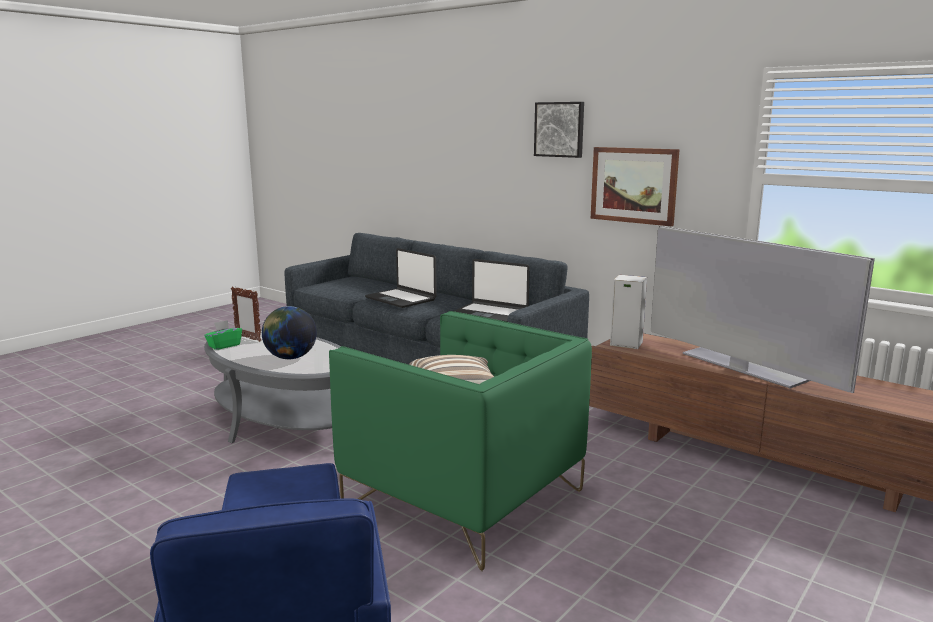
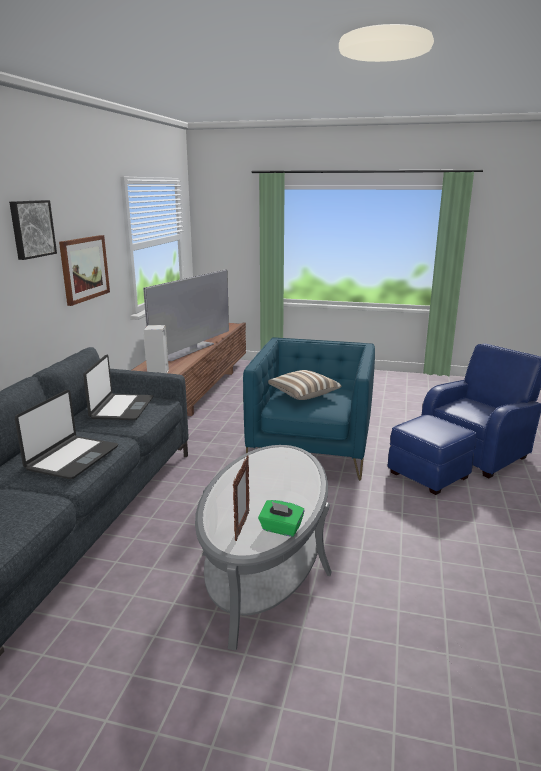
camera: 115 degrees left, 5 degrees up
(290, 358) = (280, 476): globe -> none
(463, 498) = (311, 450): green armchair -> blue armchair

